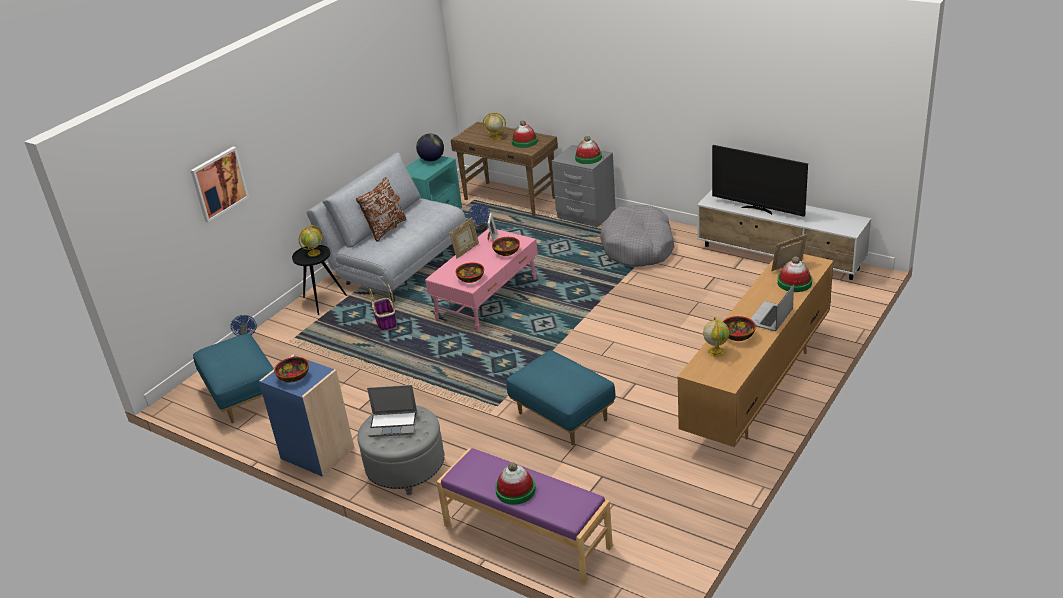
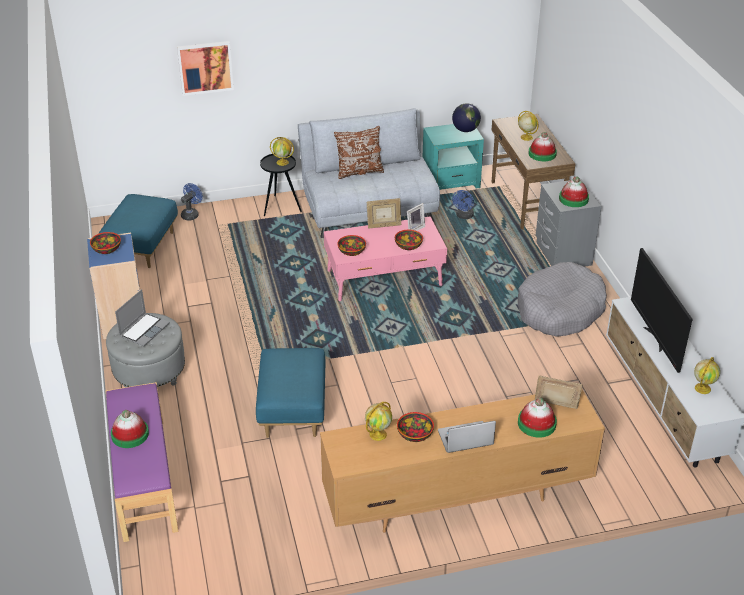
camera: 40 degrees right, 5 degrees up
(386, 322) = (294, 251): basket -> none
(394, 424) = (144, 330): laptop -> laptop turned 105 degrees counterclockwise
(826, 218) = (702, 388): none -> globe

